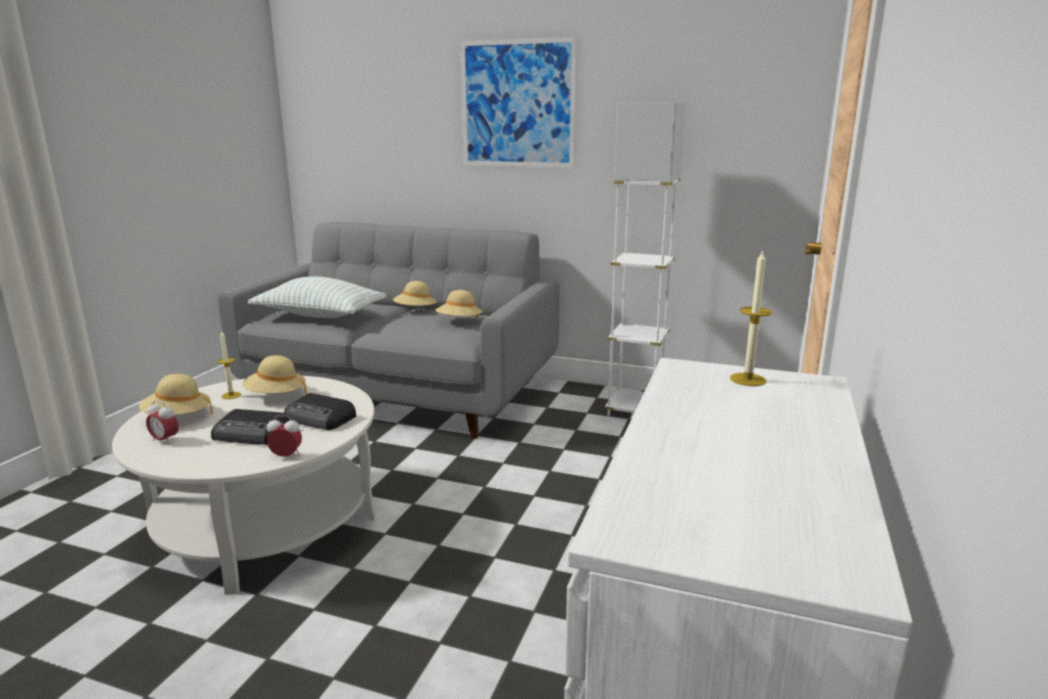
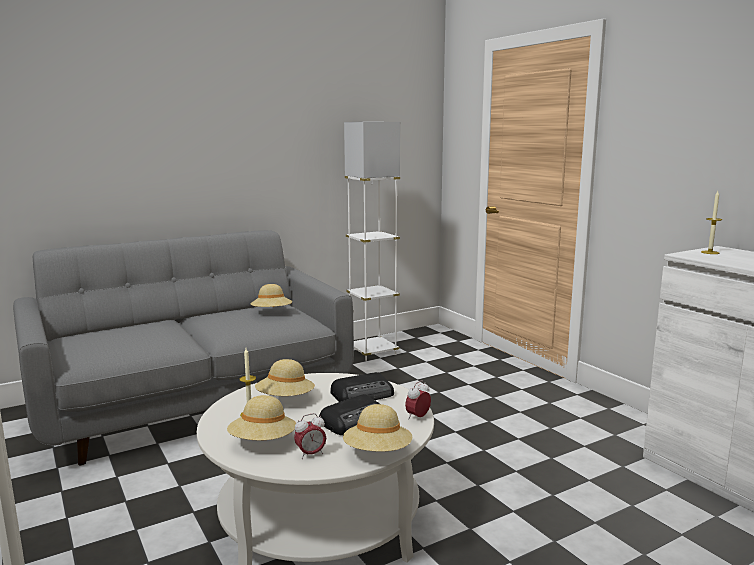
camera: 50 degrees left, 5 degrees down
(320, 315) = (138, 342): pillow -> none
(415, 311) = (207, 317): beige hat -> beige hat (378, 453)
(518, 104) = (239, 121): picture -> none

